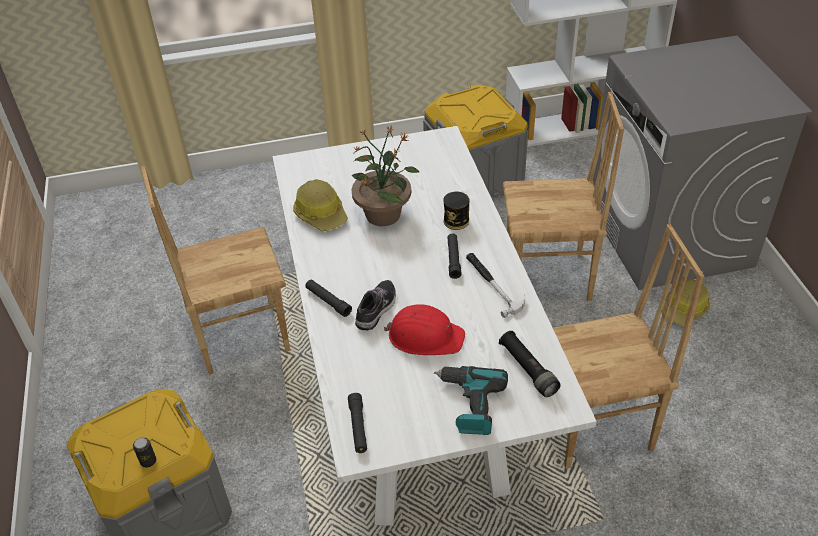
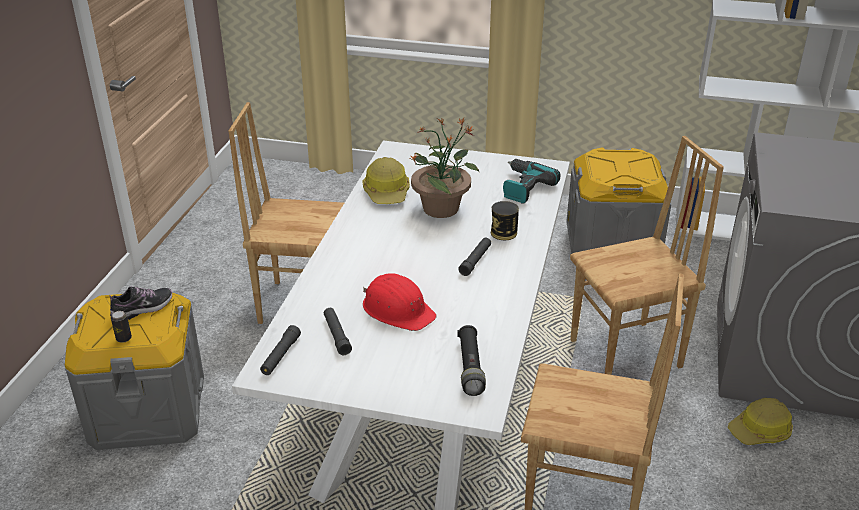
camera: 25 degrees right, 10 degrees down
(328, 301) = (337, 257): black flashlight -> black flashlight (337, 335)
(376, 309) = (373, 276): shoe -> shoe (143, 309)
(469, 404) = (392, 374): power drill -> power drill (523, 187)
(493, 284) = (495, 291): hammer -> none
(548, 279) = (627, 354): brown chair -> brown chair turned 45 degrees counterclockwise

